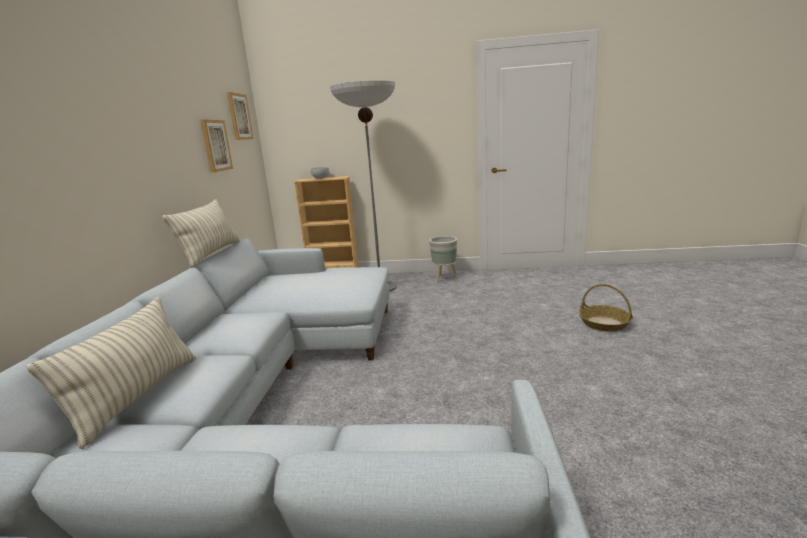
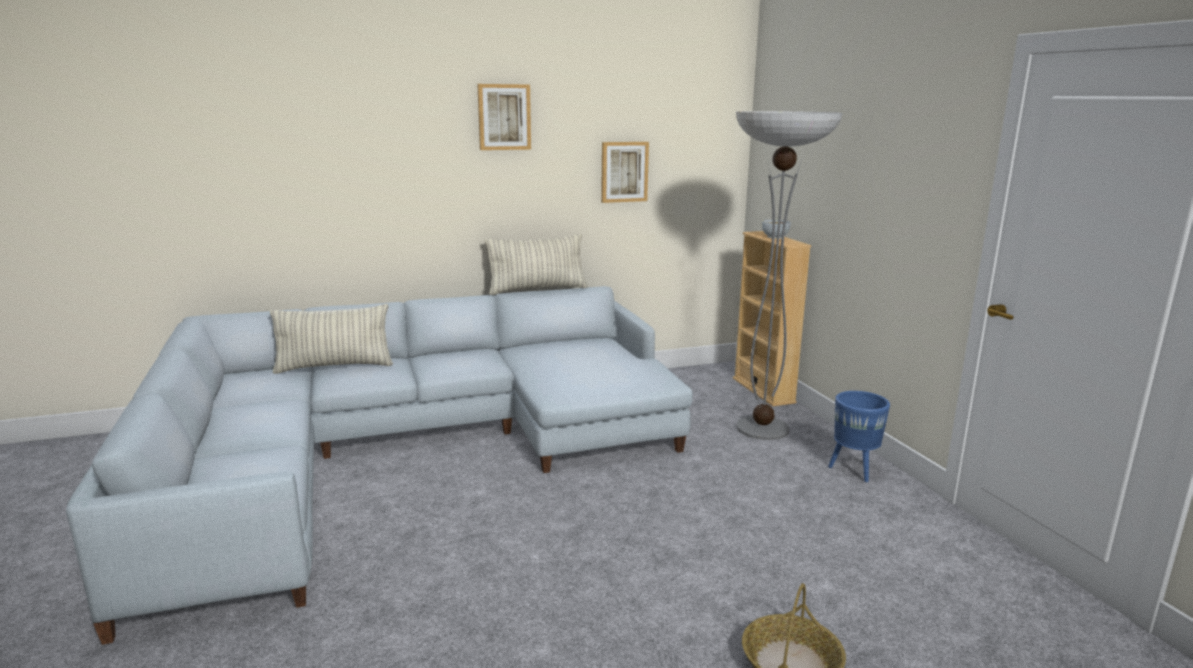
camera: 65 degrees right, 0 degrees up
(239, 117) = (696, 135): picture -> picture (504, 117)
(445, 278) = (854, 471): grey planter -> blue planter

